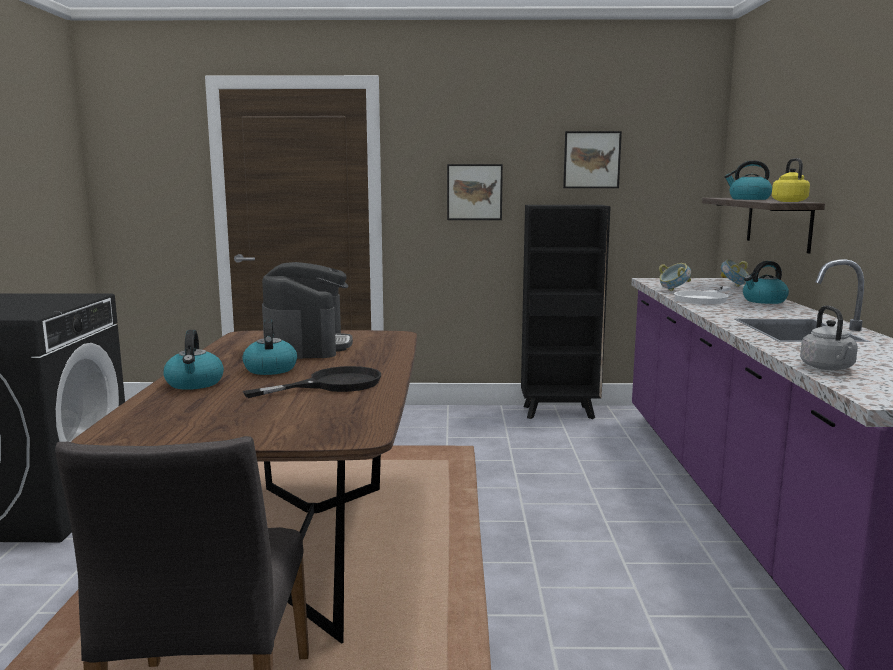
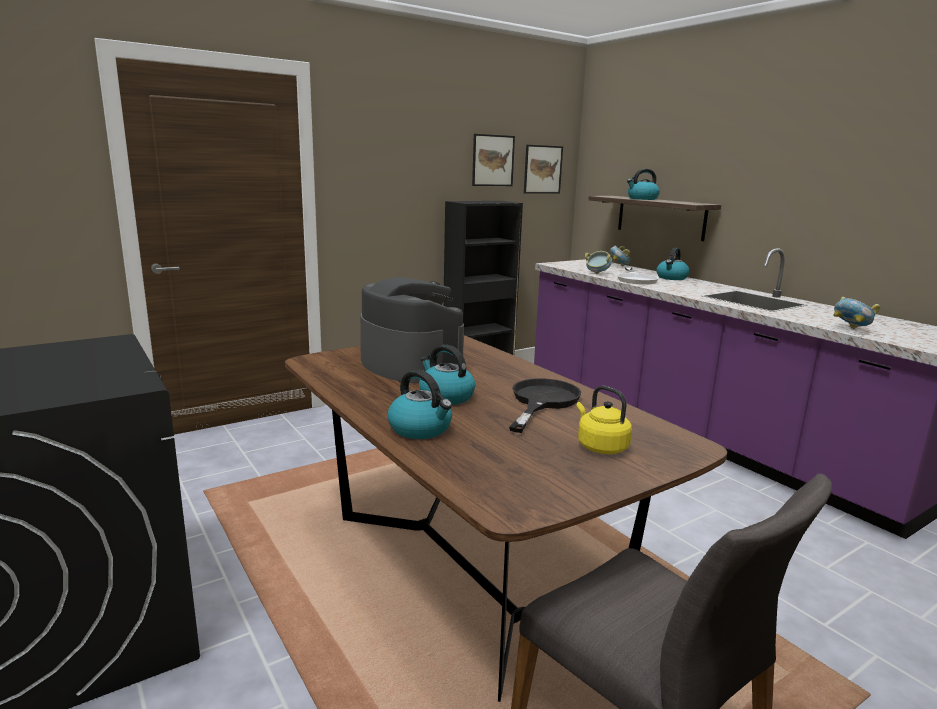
camera: 35 degrees left, 5 degrees up
(474, 192) = (401, 189): picture -> picture (542, 169)
(788, 201) = (694, 203): yellow kettle -> yellow kettle (600, 446)
(828, 368) = (851, 329): grey kettle -> bowl

